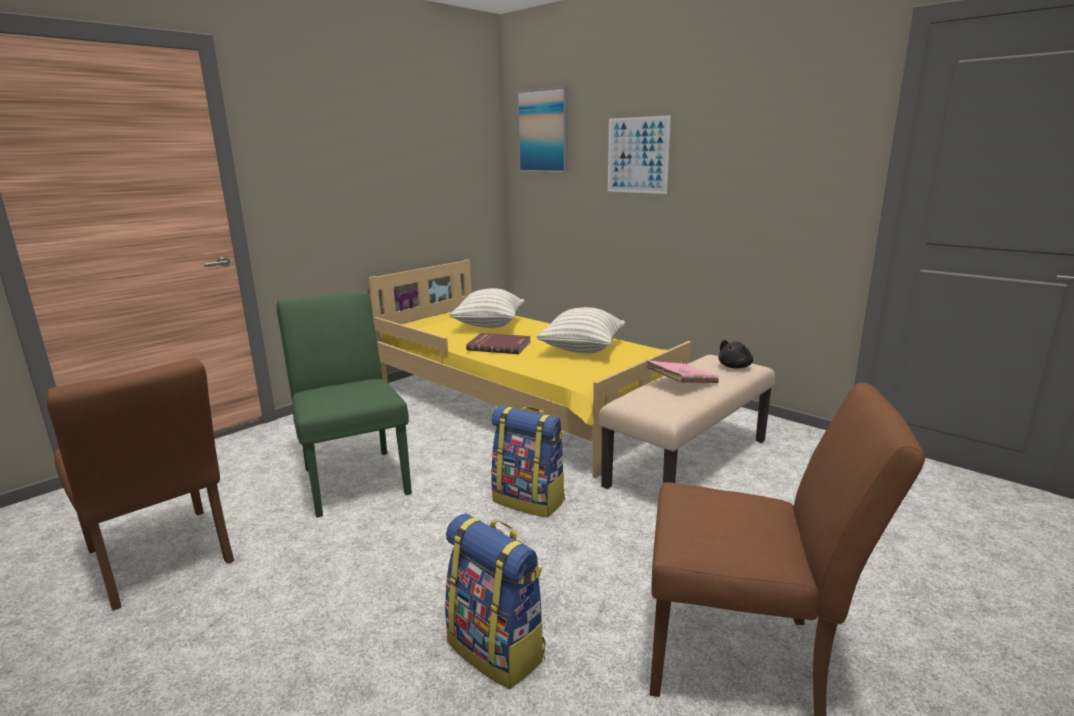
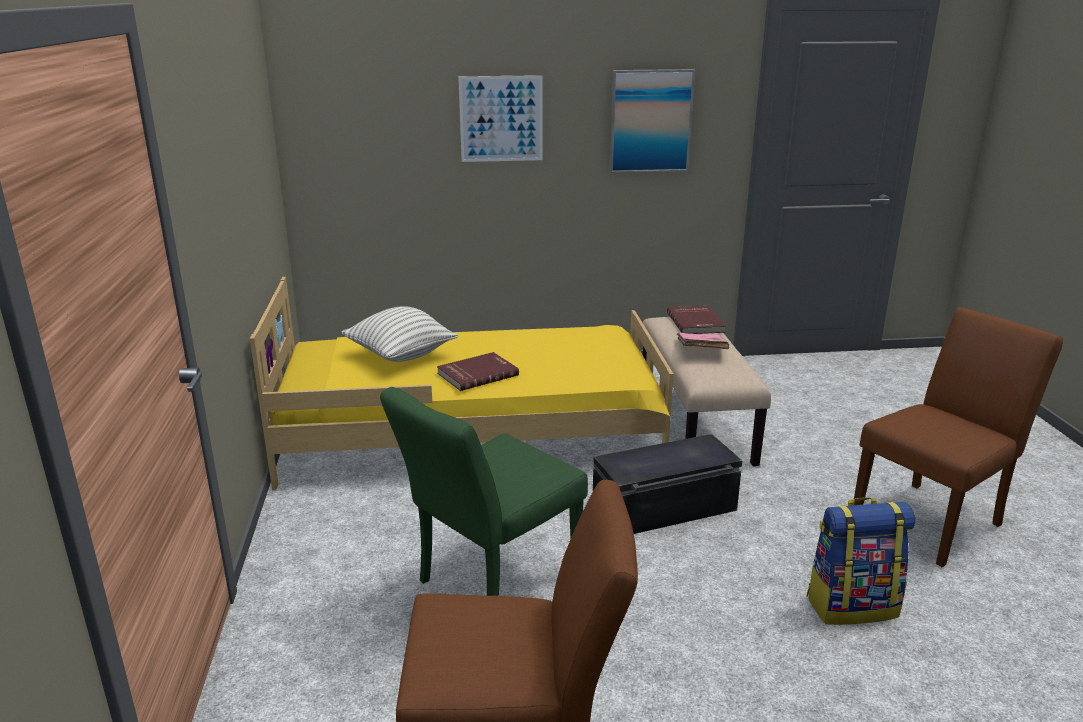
camera: 50 degrees left, 5 degrees up
(354, 476) = (490, 582): green chair -> green chair turned 60 degrees counterclockwise
(530, 500) = (665, 509): backpack -> black storage box
(544, 131) = (350, 89): picture -> picture (650, 121)
(582, 350) = (556, 349): pillow -> none
(735, 366) = (696, 322): black plush toy -> red book

